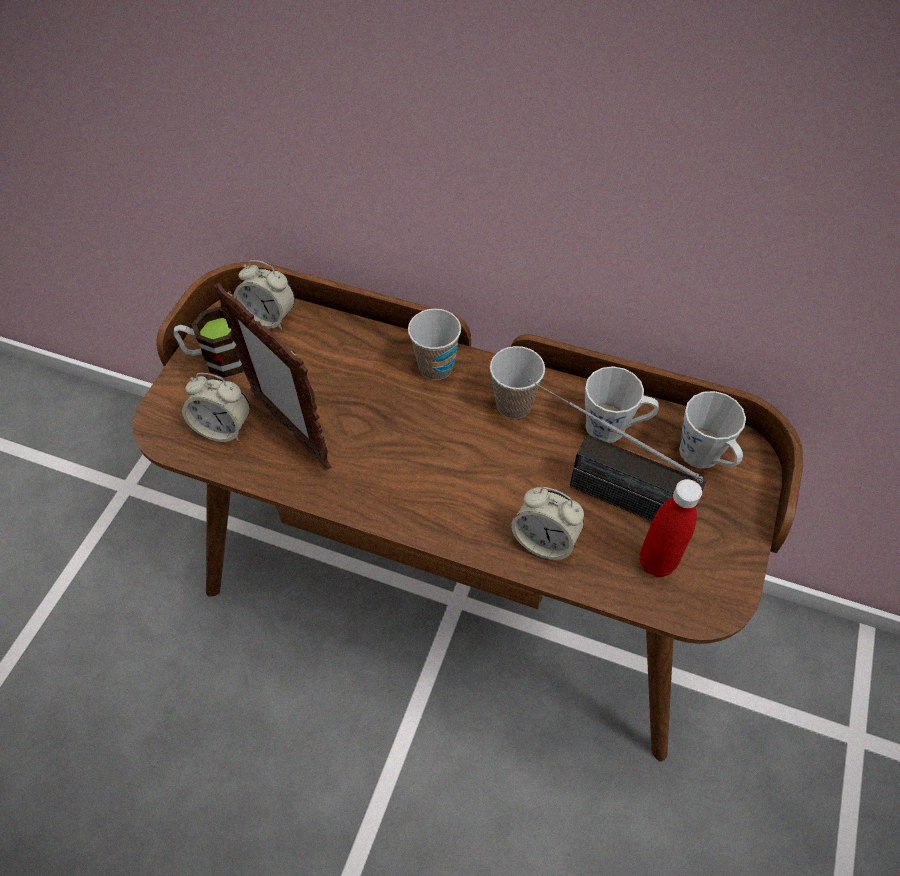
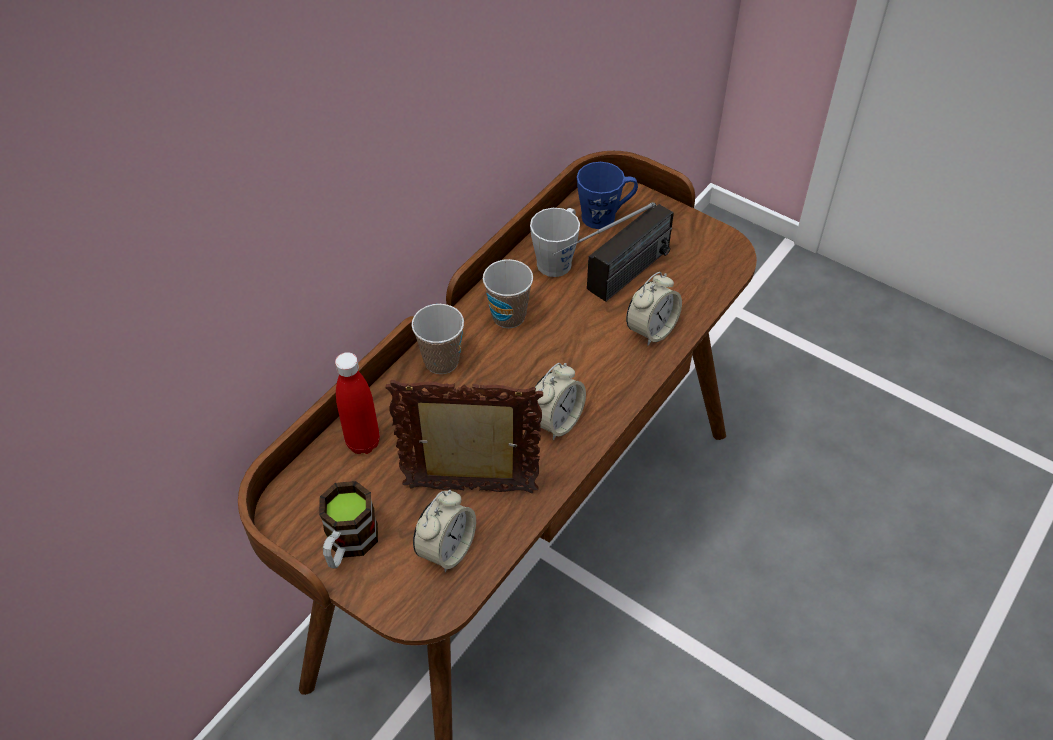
camera: 75 degrees left, 5 degrees down
(270, 317) = (310, 488): alarm clock -> alarm clock (556, 421)
(291, 430) = (472, 490): picture frame -> picture frame turned 150 degrees counterclockwise
(656, 562) = (688, 270): red bottle -> red bottle (363, 442)
(704, 458) = (605, 216): grey mug -> blue mug

